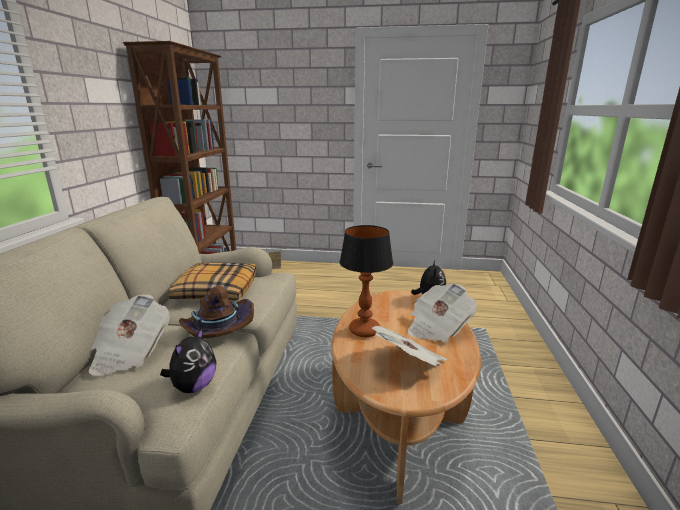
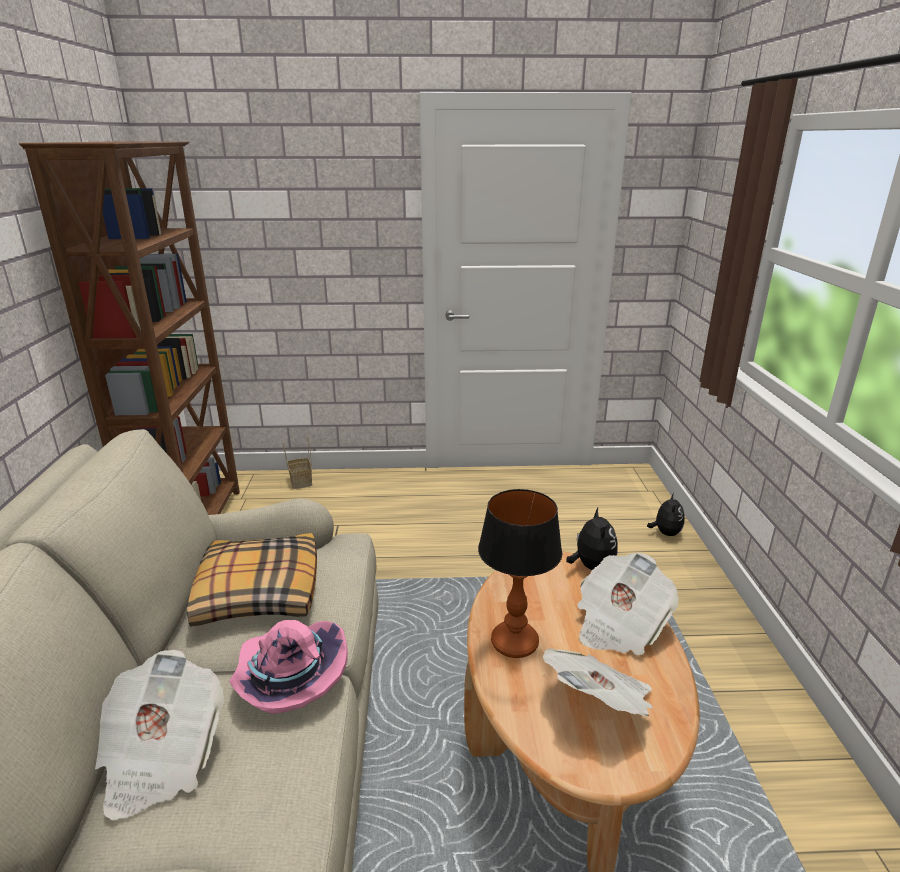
camera: 10 degrees left, 5 degrees up
(194, 386) = (293, 813): plush toy -> plush toy (665, 533)
(217, 329) = (288, 679): brown hat -> pink hat

